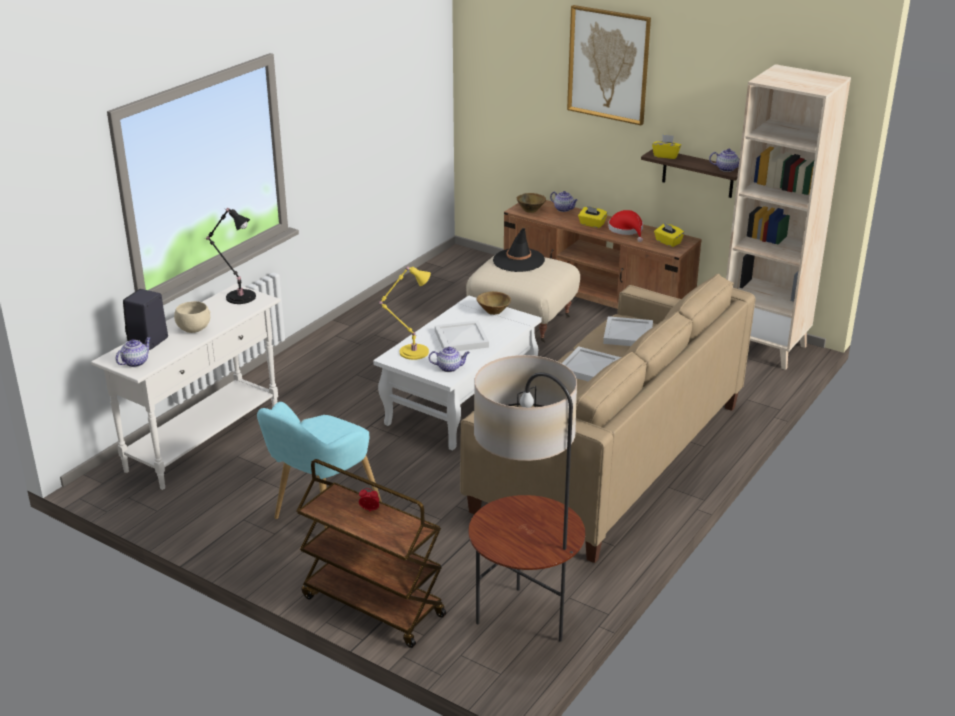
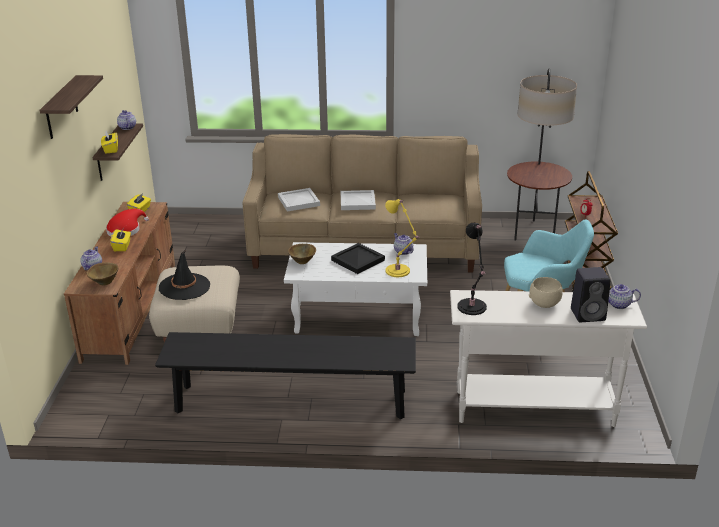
camera: 120 degrees left, 0 degrees up
(367, 334) = (291, 401): none -> black bench
(462, 339) = (358, 260): white tray -> black tray
(608, 64) = (61, 108): picture -> shelf
(764, 348) = (174, 230): beige bookcase -> none

